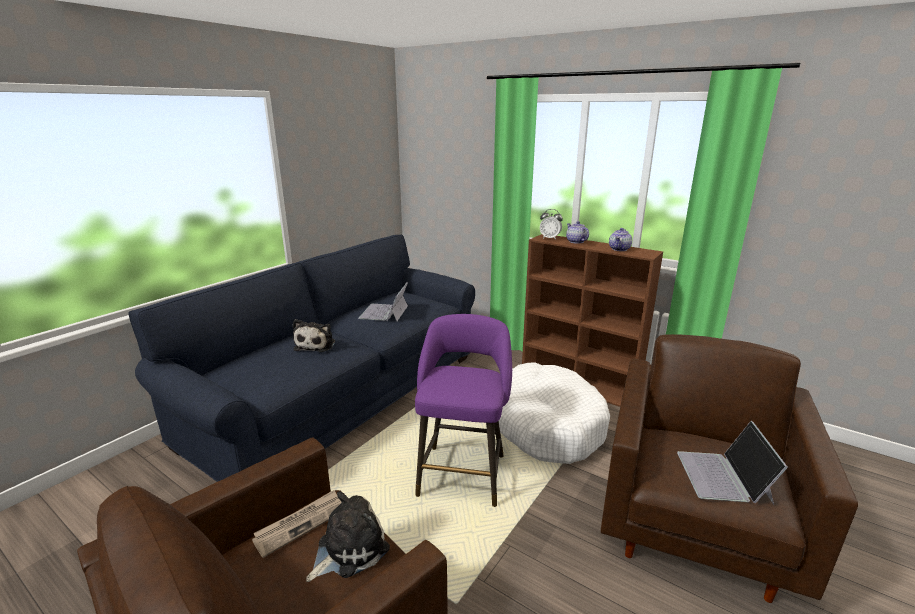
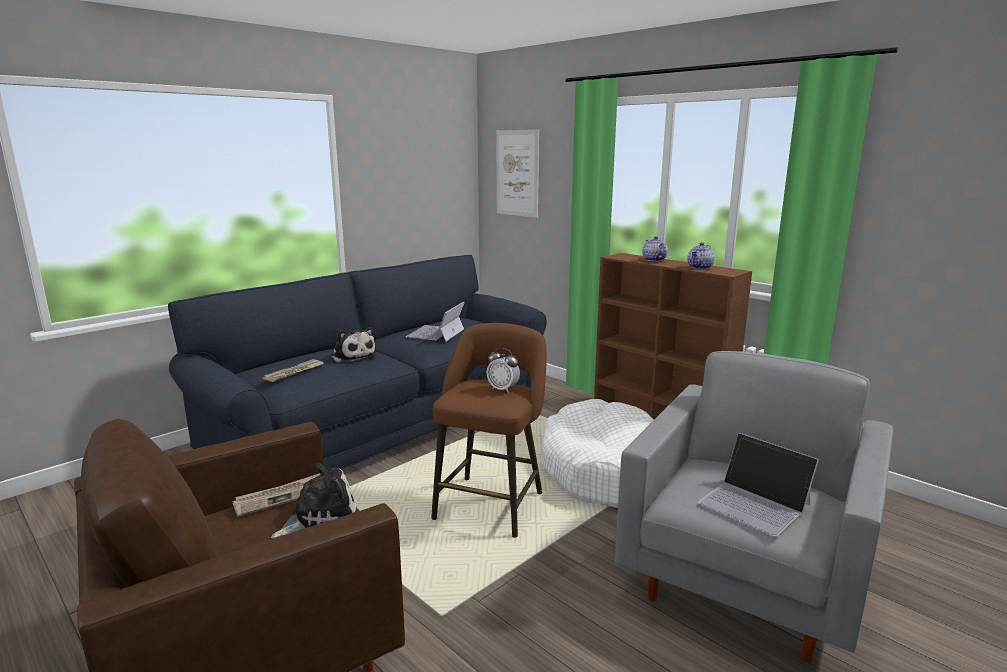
camera: 10 degrees right, 5 degrees down
(266, 369) = (294, 372): none -> newspaper
(316, 345) = (352, 356): plush toy -> plush toy turned 60 degrees counterclockwise
(438, 159) = (517, 173): none -> picture
(463, 471) = (491, 503): purple stool -> brown stool
(550, 238) = (625, 256): alarm clock -> alarm clock (503, 389)
(694, 525) = (745, 580): brown armchair -> grey armchair
(724, 476) = (755, 503): laptop -> laptop turned 60 degrees counterclockwise

